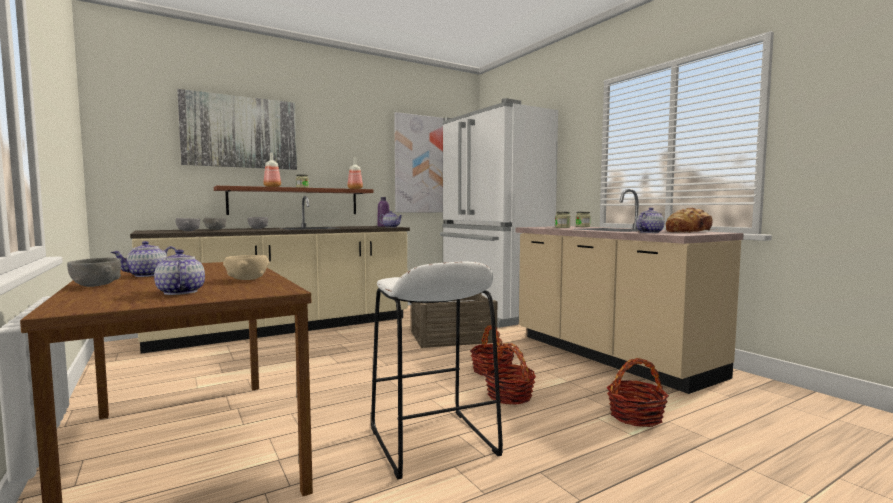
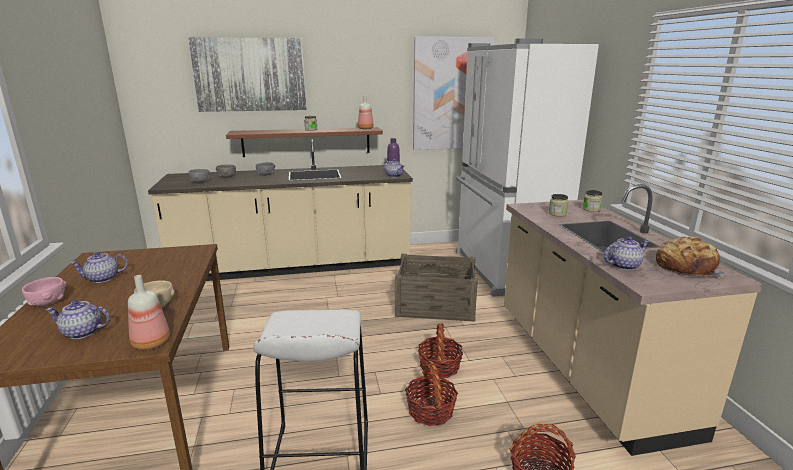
camera: 20 degrees right, 15 degrees up
(96, 286) = (48, 302): grey bowl -> pink bowl
(180, 292) = (82, 333): teapot -> teapot turned 75 degrees counterclockwise
(272, 187) = (281, 131): bottle -> bottle (152, 343)

